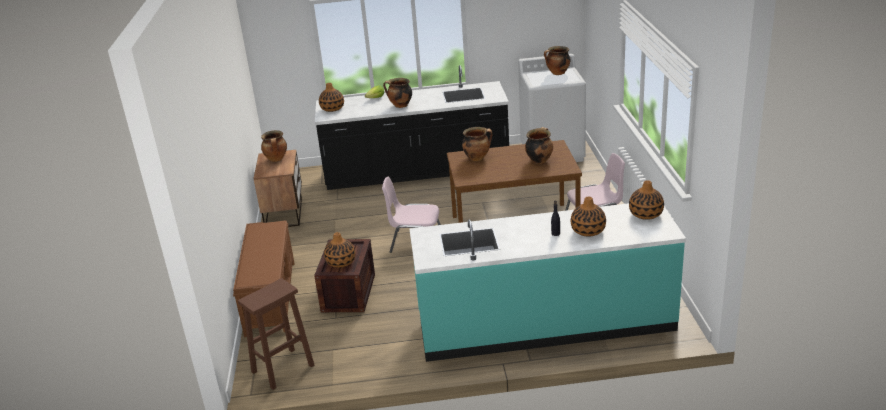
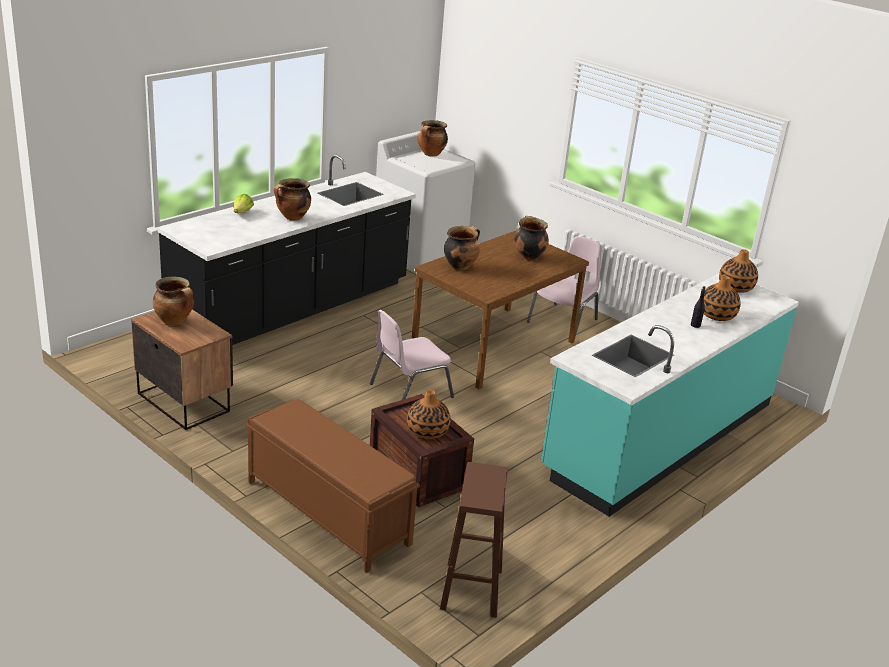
camera: 45 degrees left, 0 degrees up
(332, 109) = (203, 235): vase -> none

